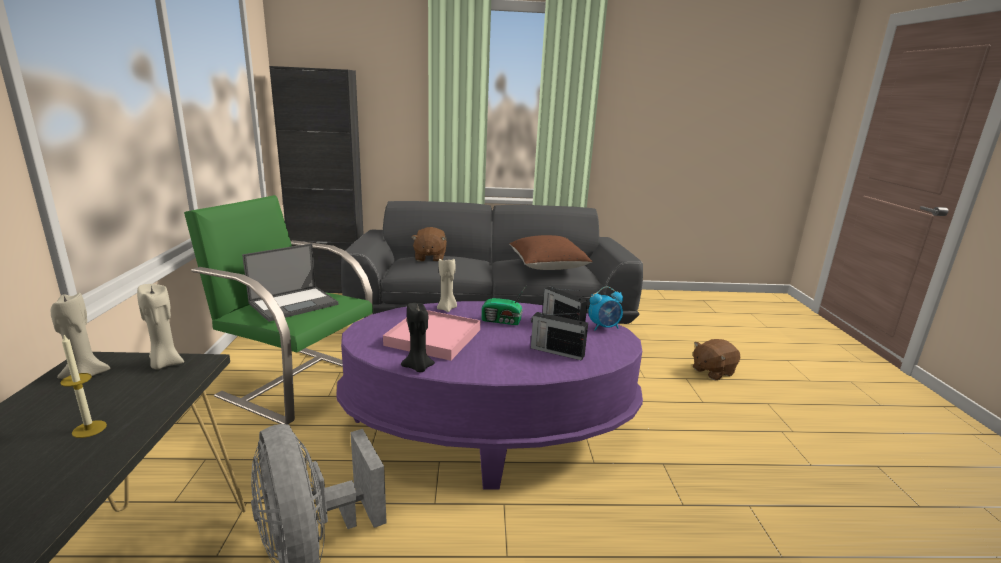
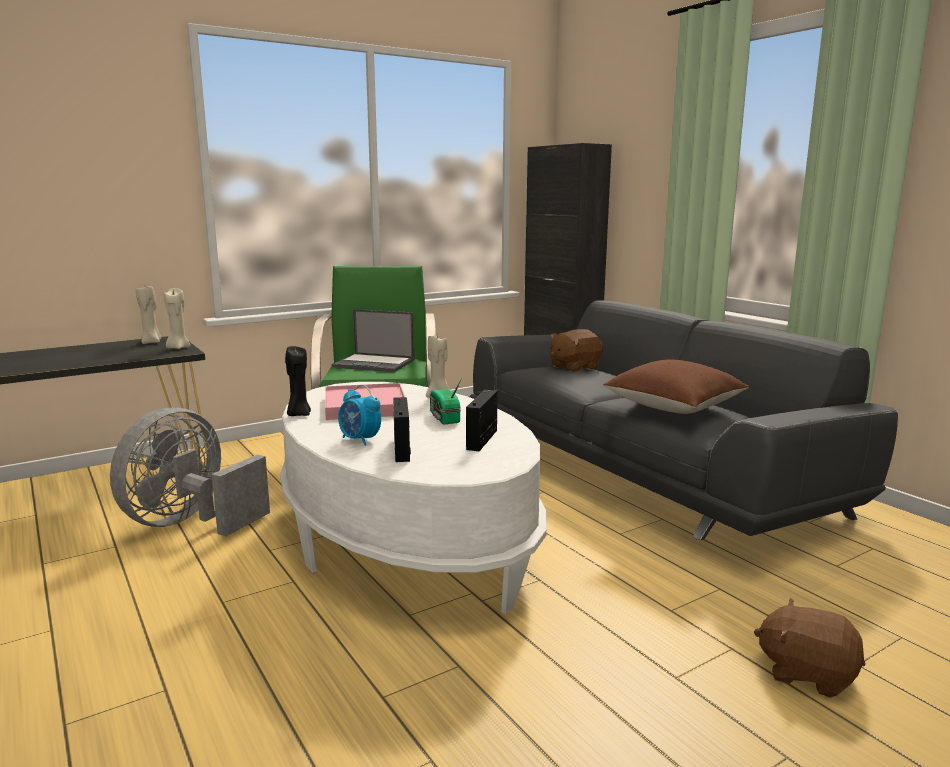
camera: 60 degrees right, 5 degrees down
(89, 429) = (92, 357): candle -> none
(489, 429) = (406, 541): purple coffee table -> white coffee table
(604, 327) = (507, 458): alarm clock -> alarm clock (360, 440)

